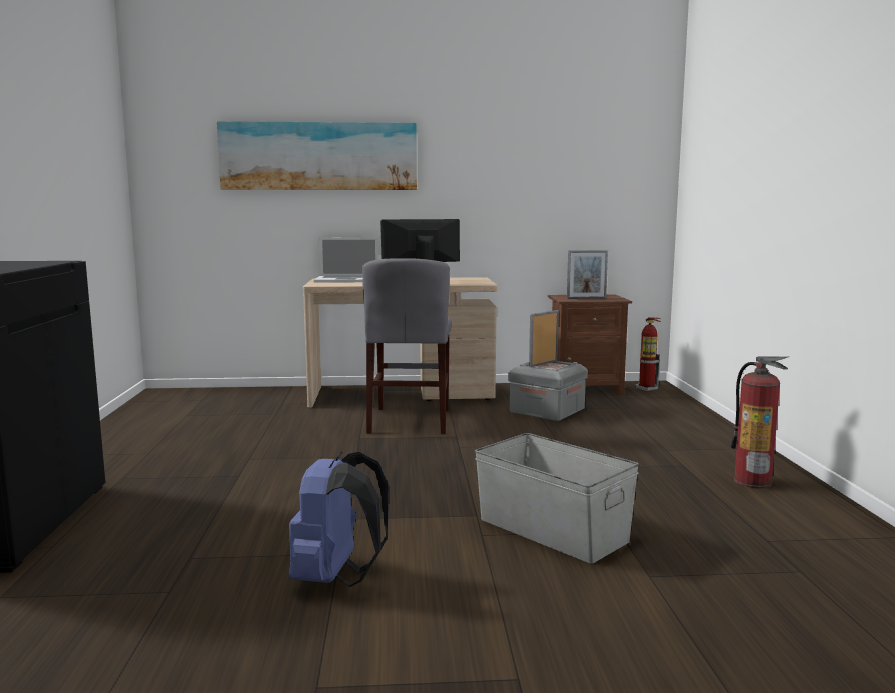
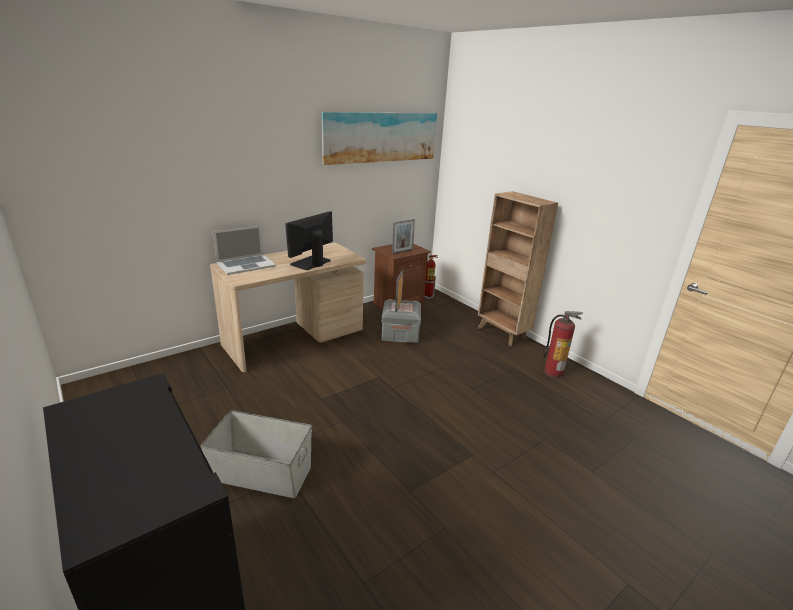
camera: 35 degrees left, 15 degrees up
(318, 156) = (203, 161): picture -> picture (381, 137)
(336, 578) = (469, 552): blue backpack -> none
(410, 420) = (332, 368): grey chair -> none
(552, 529) = (518, 451): grey storage box -> grey storage box (261, 473)
(719, 434) = (502, 334): none -> brown bookcase

